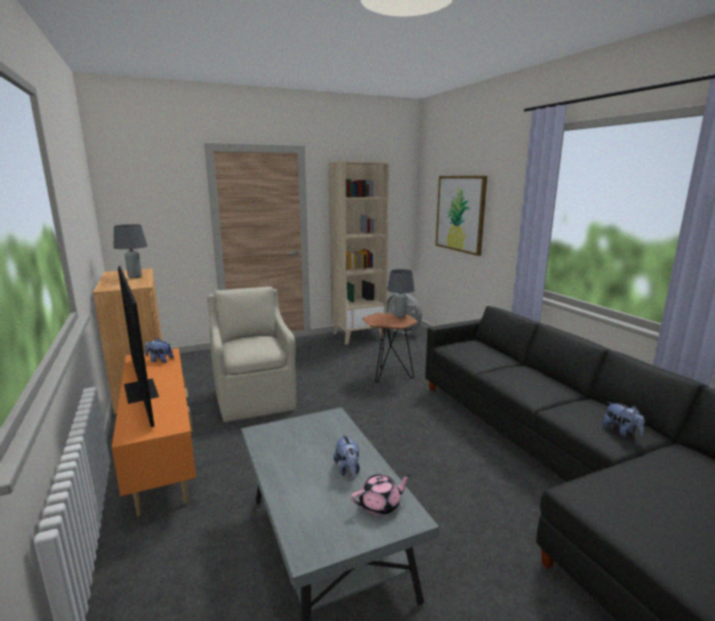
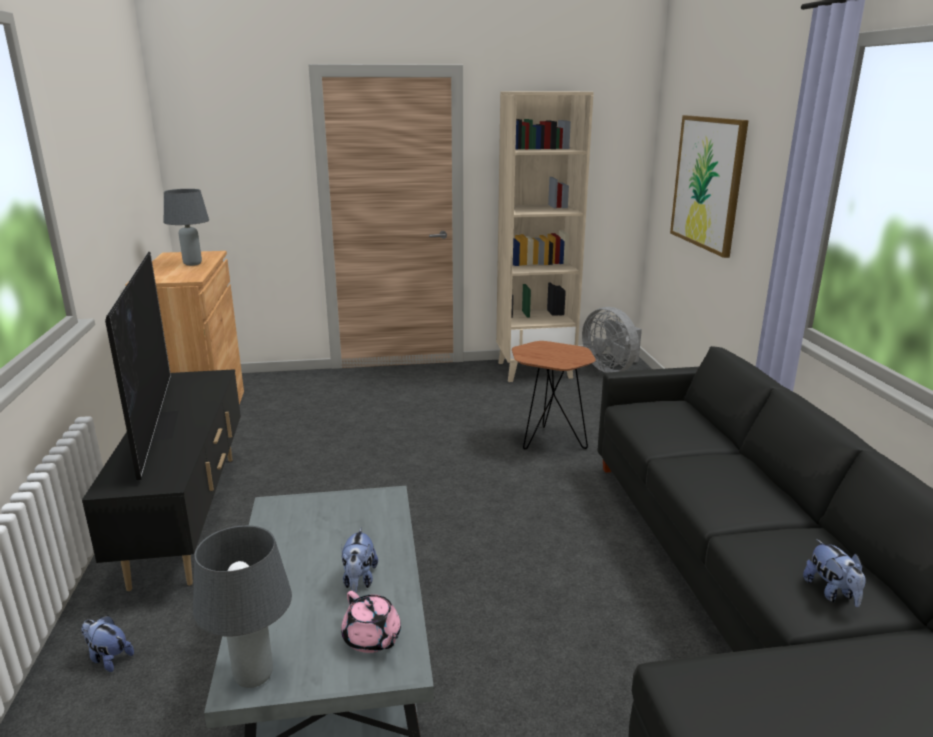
camera: 15 degrees right, 5 degrees up
(159, 360) = (201, 385): plush toy -> plush toy (108, 658)
(163, 455) = (189, 515): orange tv stand -> black tv stand
(255, 398) = (340, 450): beige armchair -> none
(380, 505) = (372, 639): pink teapot -> pink teapot turned 60 degrees clockwise
(400, 316) = (573, 349): grey table lamp -> grey table lamp (255, 676)

